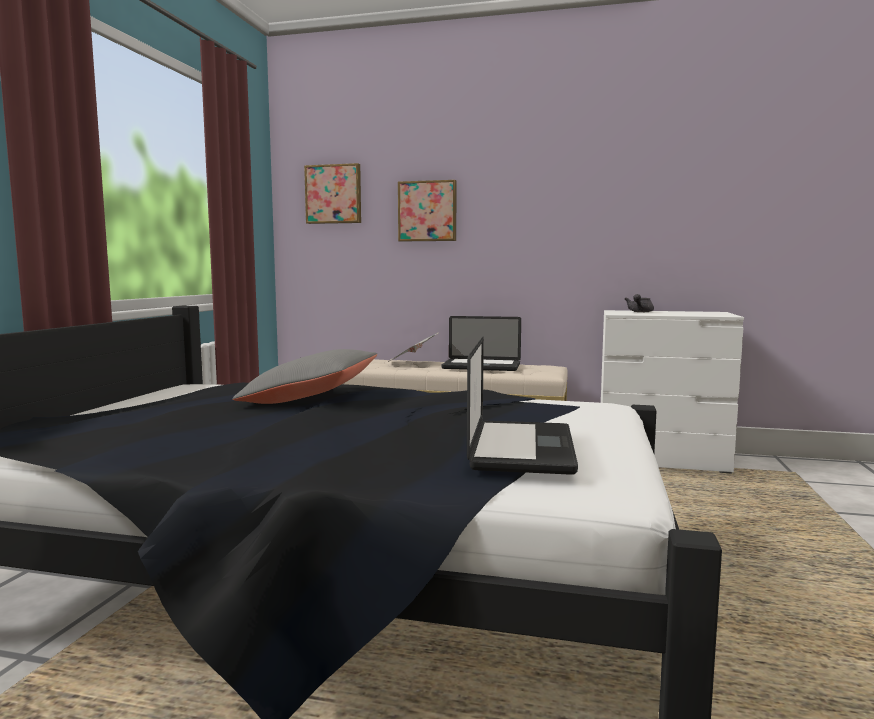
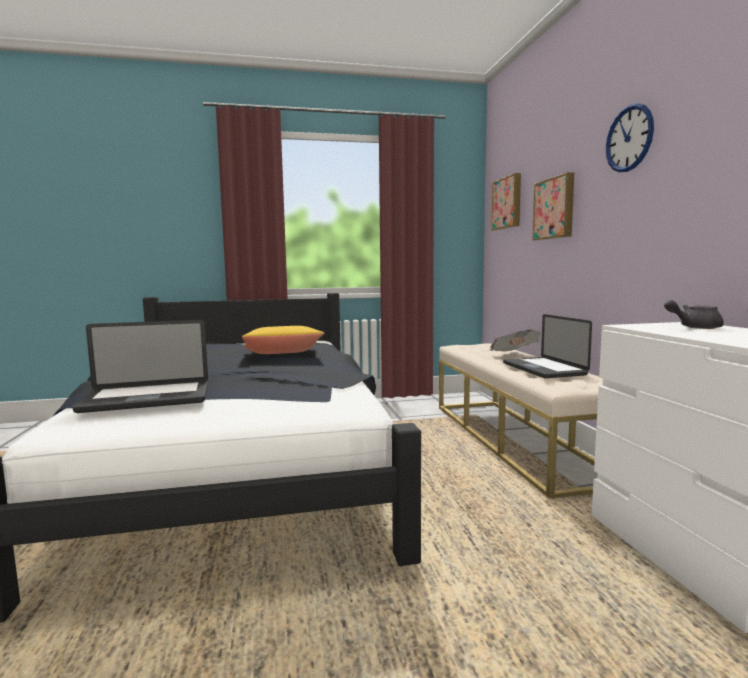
camera: 65 degrees right, 0 degrees up
(310, 398) = (282, 355): grey pillow -> yellow pillow
(527, 165) = (629, 138): none -> wall clock

